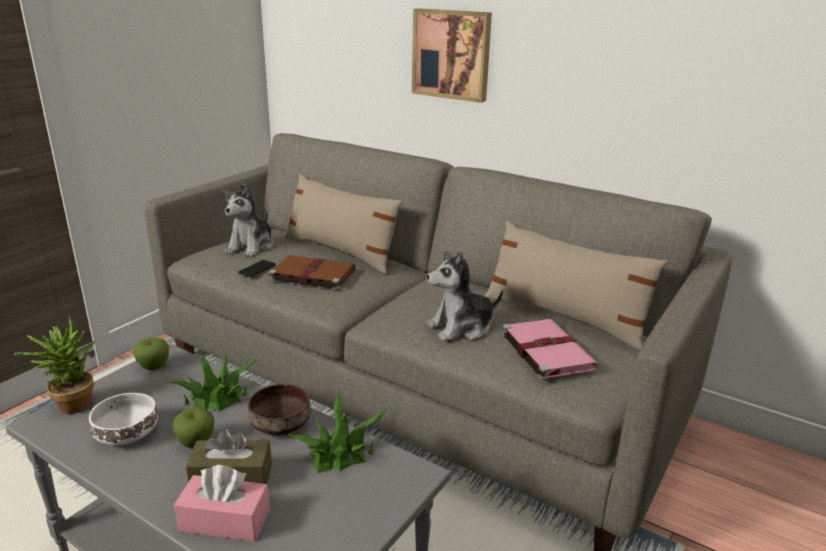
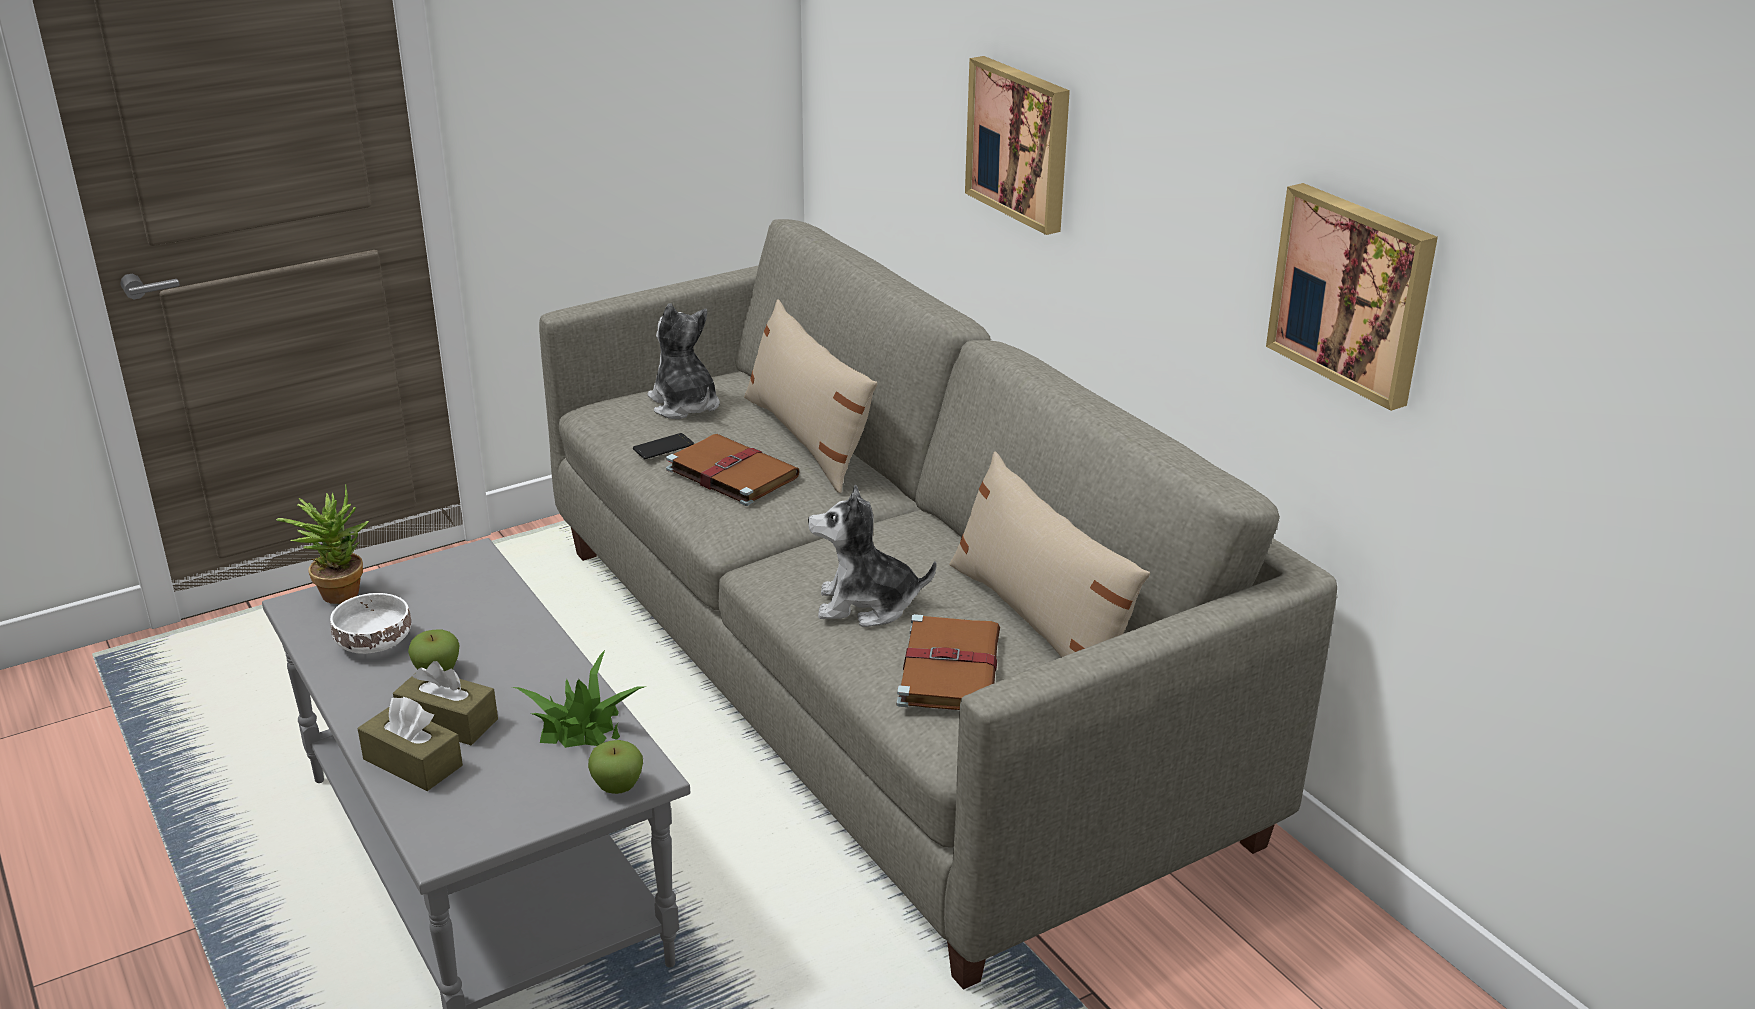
camera: 25 degrees right, 5 degrees up
(154, 367) = (449, 566): apple -> apple (617, 787)
(215, 397) = (493, 623): potted plant -> none
(225, 520) = (412, 762): pink tissue box -> brown tissue box
(251, 246) = (684, 405): plush toy -> plush toy turned 105 degrees clockwise
(279, 424) = (540, 676): brown bowl -> none
(545, 350) = (949, 667): pink book -> brown book
(734, 80) = (1354, 292): none -> picture

